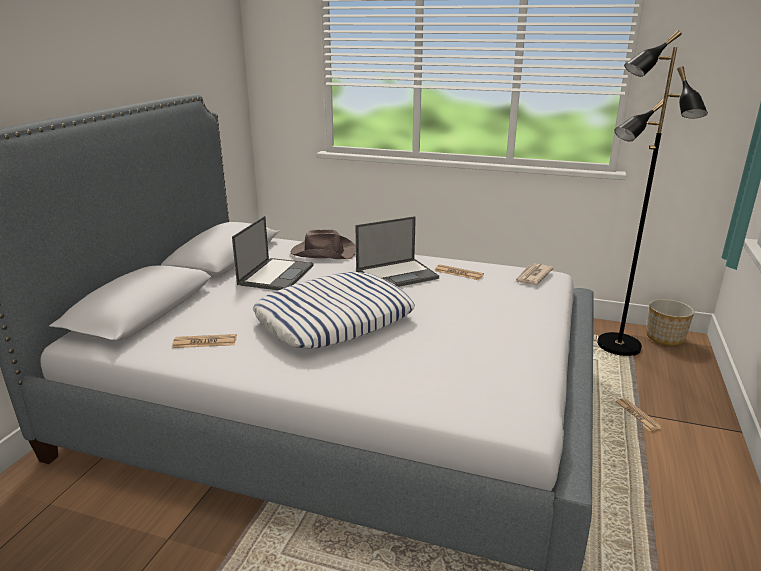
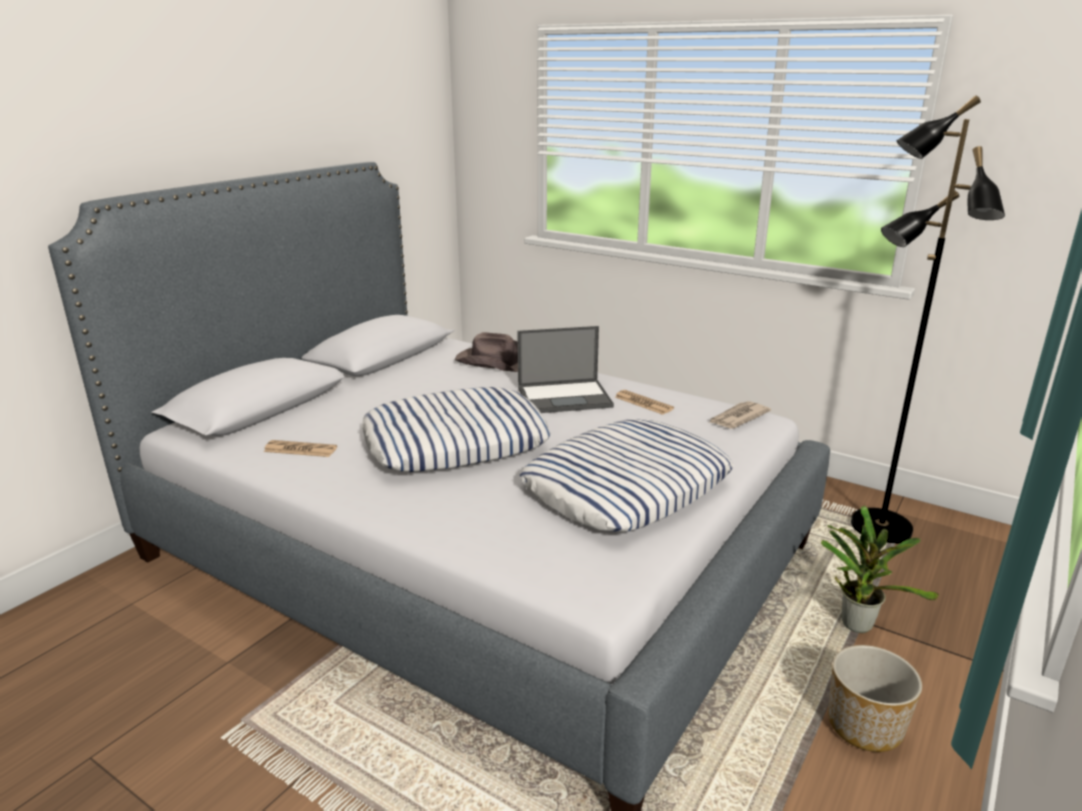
camera: 15 degrees right, 0 degrees up
(276, 274) = (424, 382): laptop -> none
(489, 337) = (626, 486): none -> pillow
(636, 415) = (856, 622): newspaper -> potted plant
(665, 338) = (956, 526): planter -> planter (865, 727)

